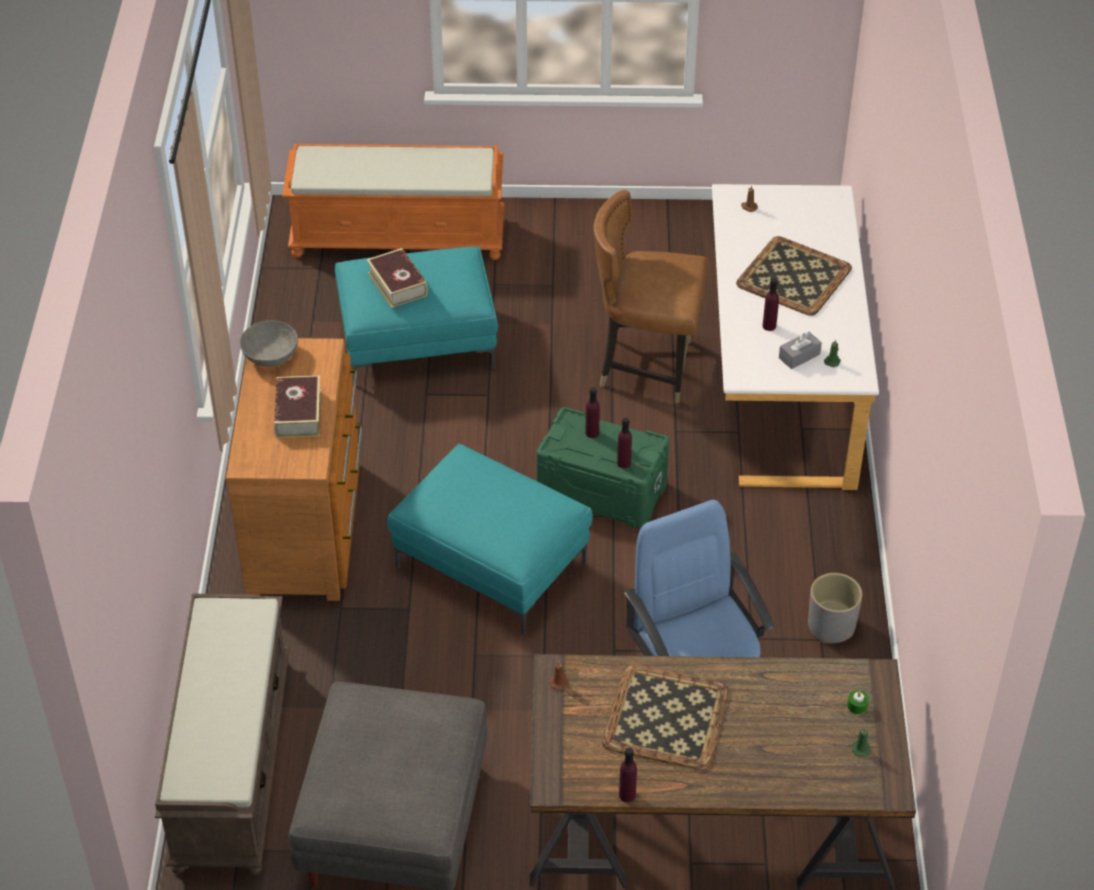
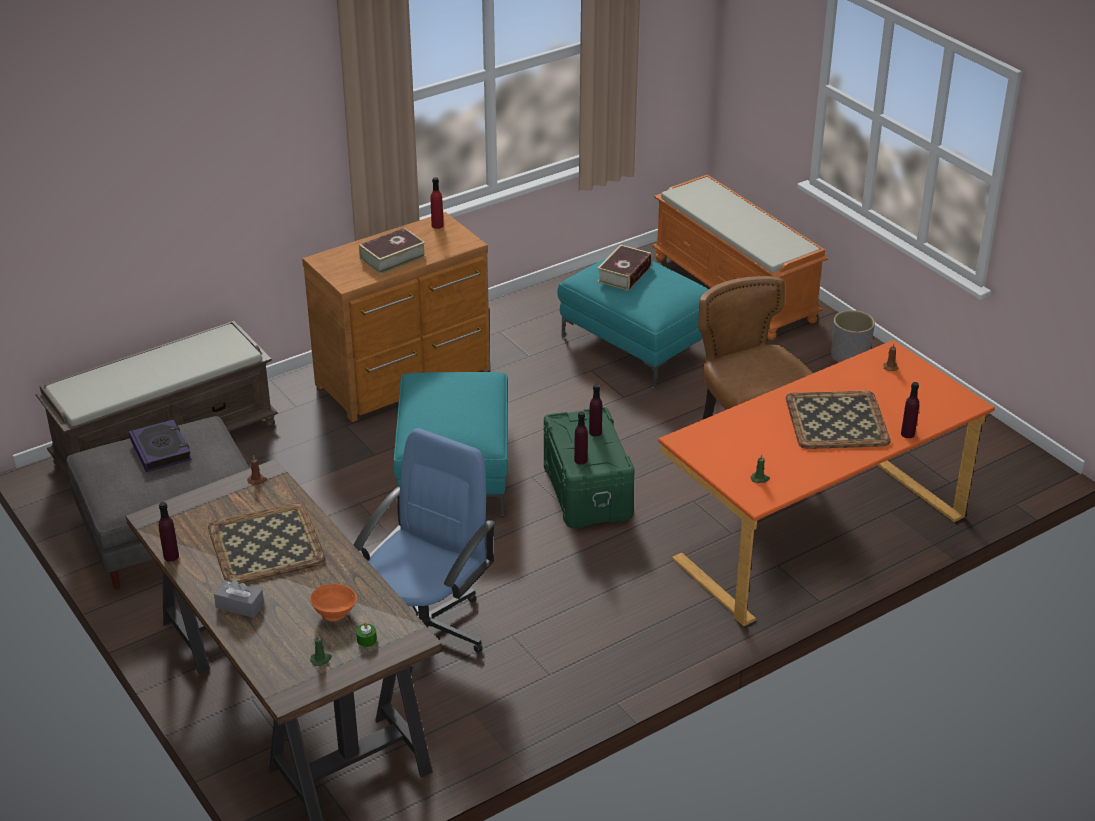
camera: 55 degrees right, 10 degrees down
(271, 355) = (437, 225): grey bowl -> red bottle
(369, 748) = (161, 450): none -> book
(769, 326) = (760, 431): purple bottle -> purple bottle (907, 434)
(780, 384) = (815, 533): white desk -> orange desk
(799, 356) = (744, 459): grey tissue box -> grey tissue box (240, 605)
(805, 712) = (335, 614): none -> orange bowl
(831, 626) = (571, 674): grey planter -> grey planter (850, 356)

